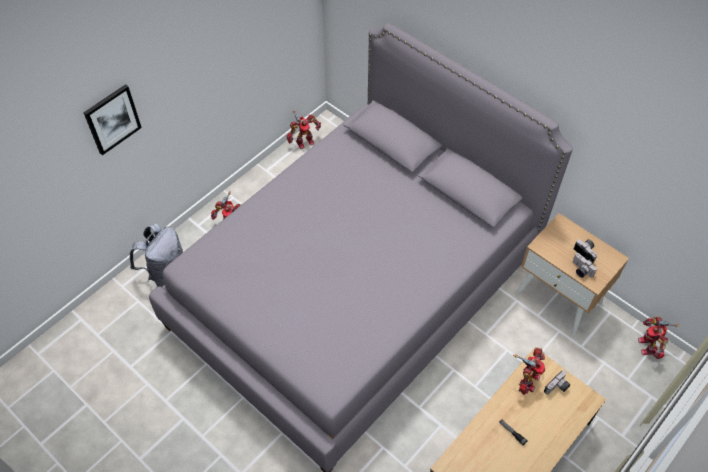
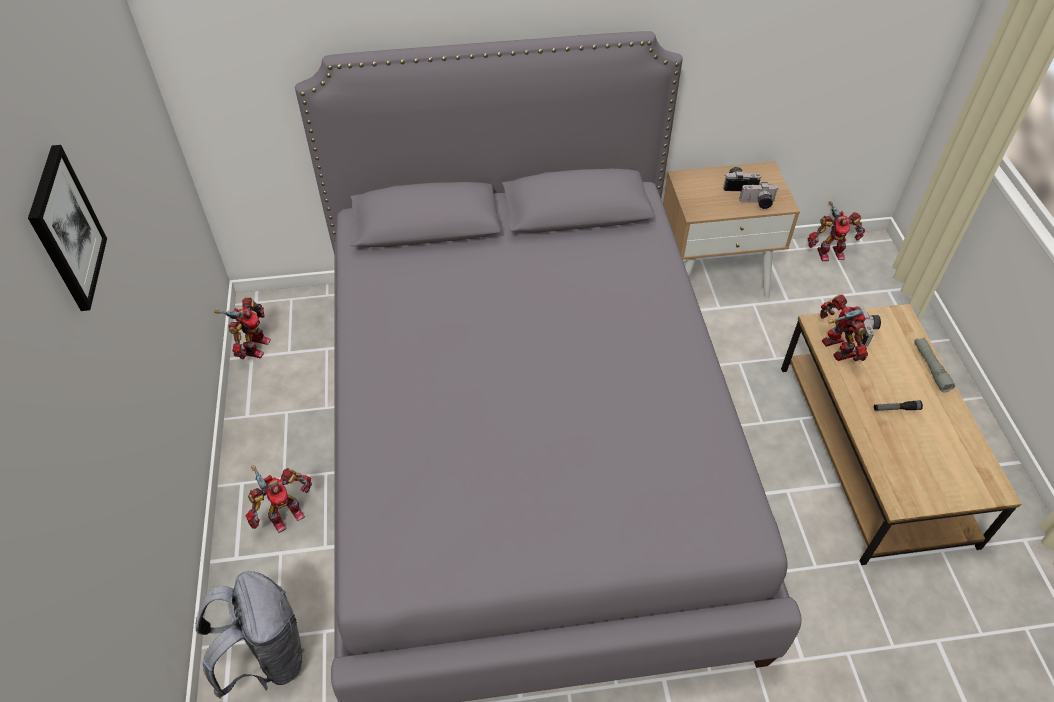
camera: 50 degrees left, 5 degrees down
(112, 119) = (66, 440): picture -> picture (66, 229)
(563, 436) = (931, 368): none -> grey flashlight
(648, 346) = (829, 252): toy robot -> toy robot turned 45 degrees counterclockwise

